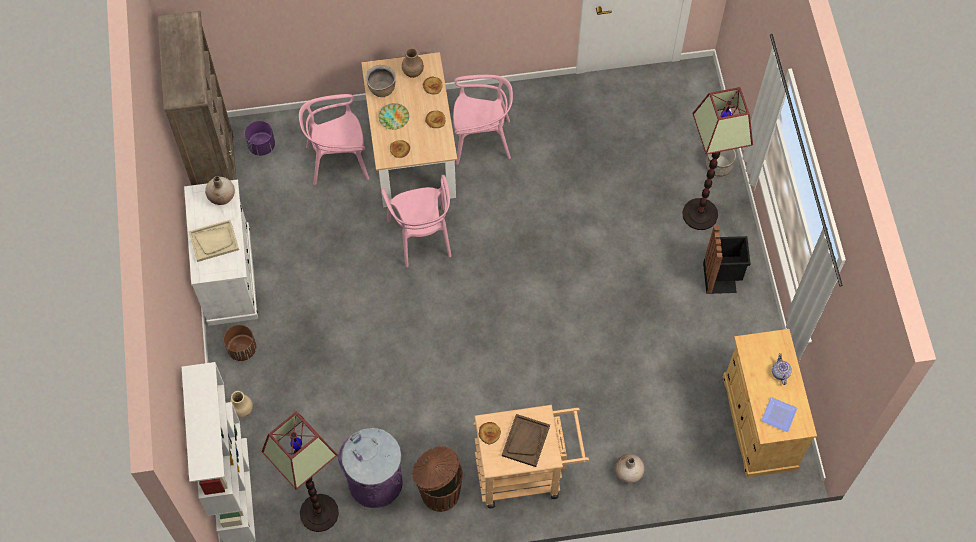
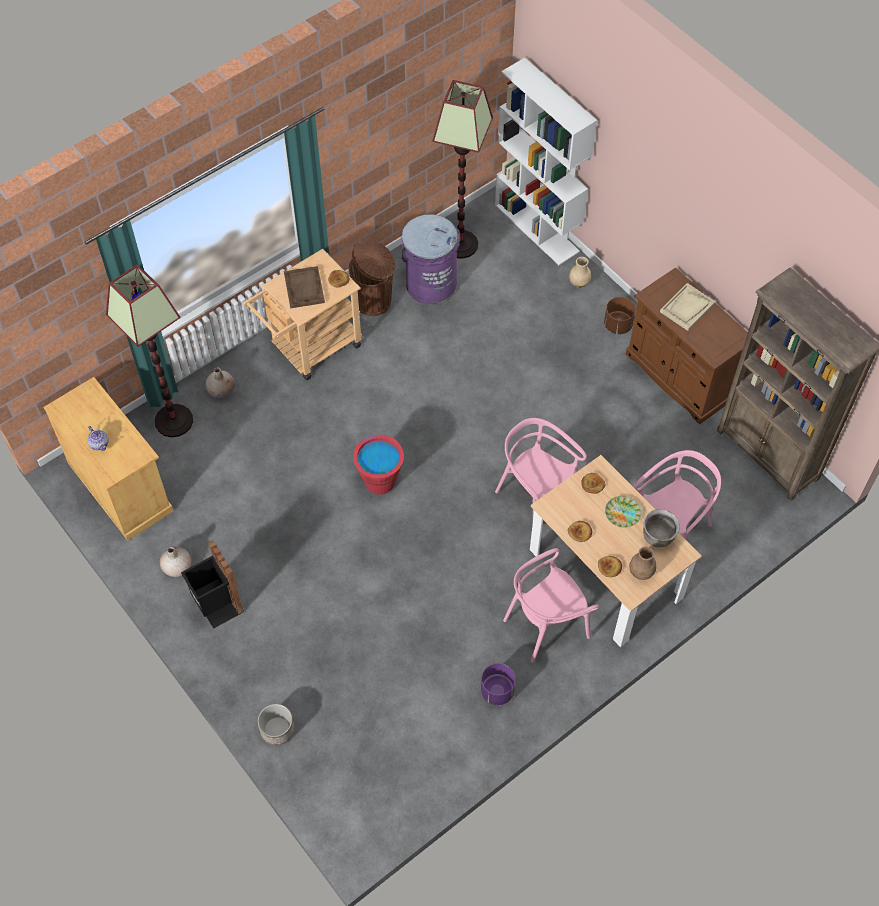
camera: 150 degrees right, 5 degrees down
(222, 196) = (715, 347): beige vase -> beige vase (177, 567)
(229, 275) = (680, 375): white cabinet -> brown cabinet
(261, 146) = (753, 503): purple planter -> purple planter (497, 691)
(537, 313) = (380, 481): none -> red bucket
(700, 214) = (271, 662): floor lamp -> floor lamp (173, 421)
(780, 414) = (85, 408): plate -> none

